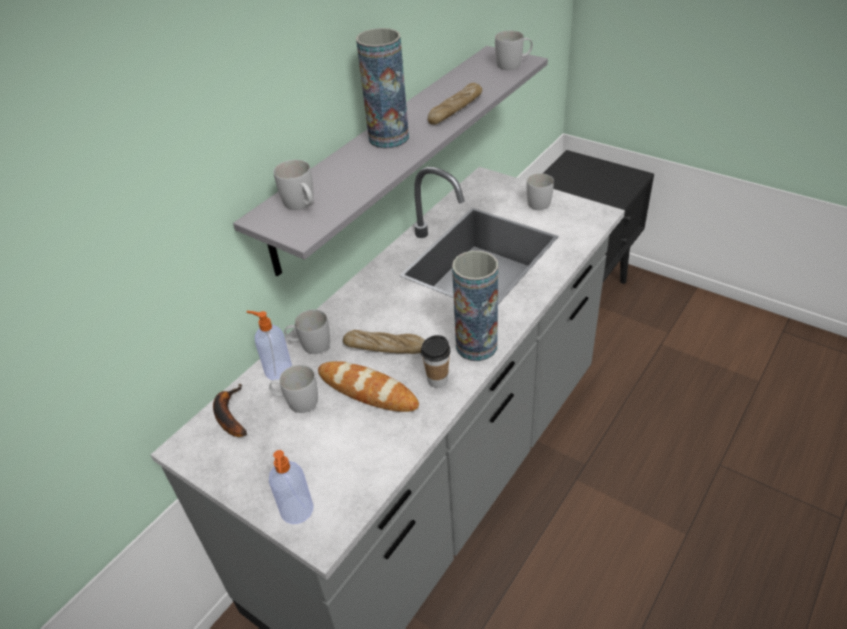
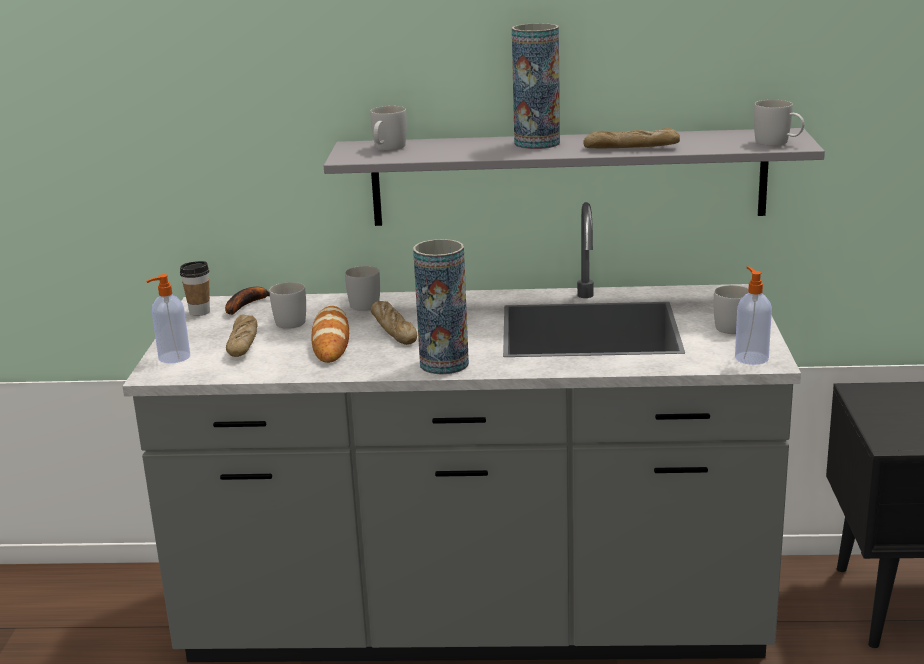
camera: 55 degrees right, 20 degrees down
(277, 370) = (316, 303): soap dispenser -> soap dispenser (751, 358)
(315, 449) = (243, 343): none -> bread
(437, 380) = (376, 362): cup -> cup (199, 312)

